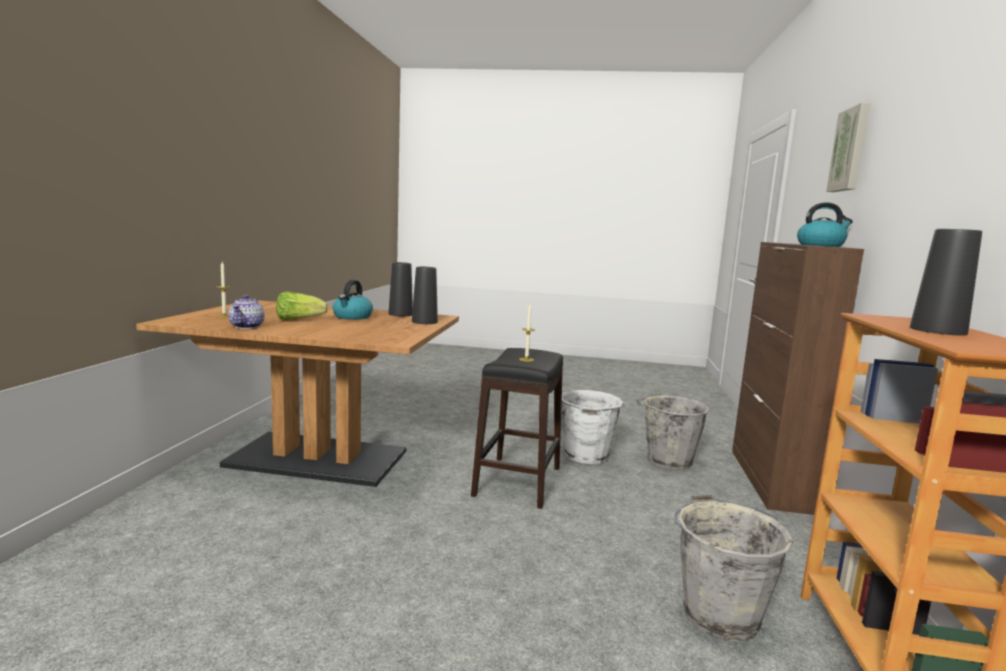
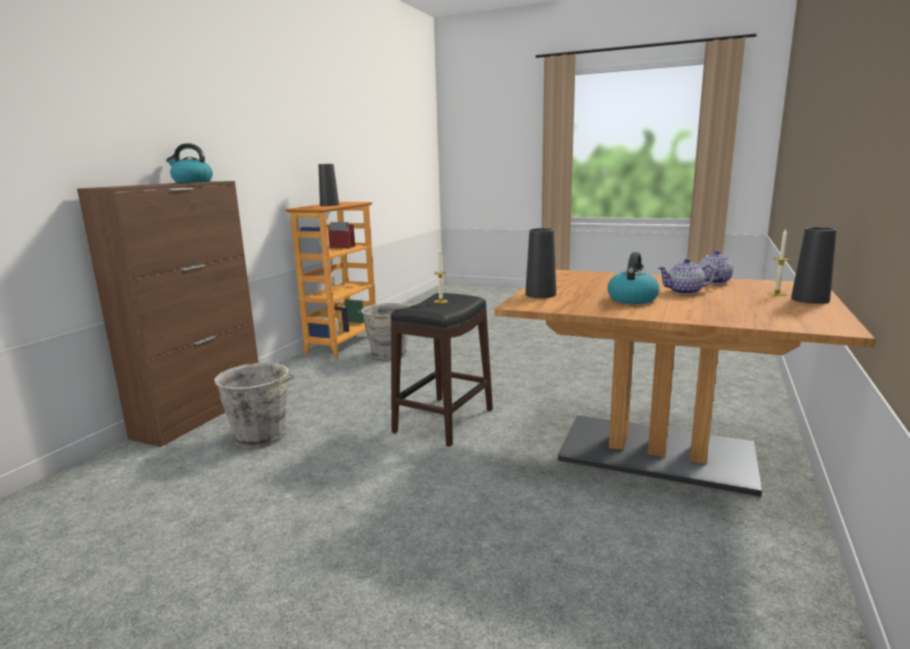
camera: 165 degrees left, 5 degrees up
(298, 320) = (685, 292): lettuce -> teapot
(400, 314) = (575, 307): black vase -> black vase (810, 299)
(586, 456) = (345, 446): white bucket -> none
(851, 150) = (130, 88): picture -> none

